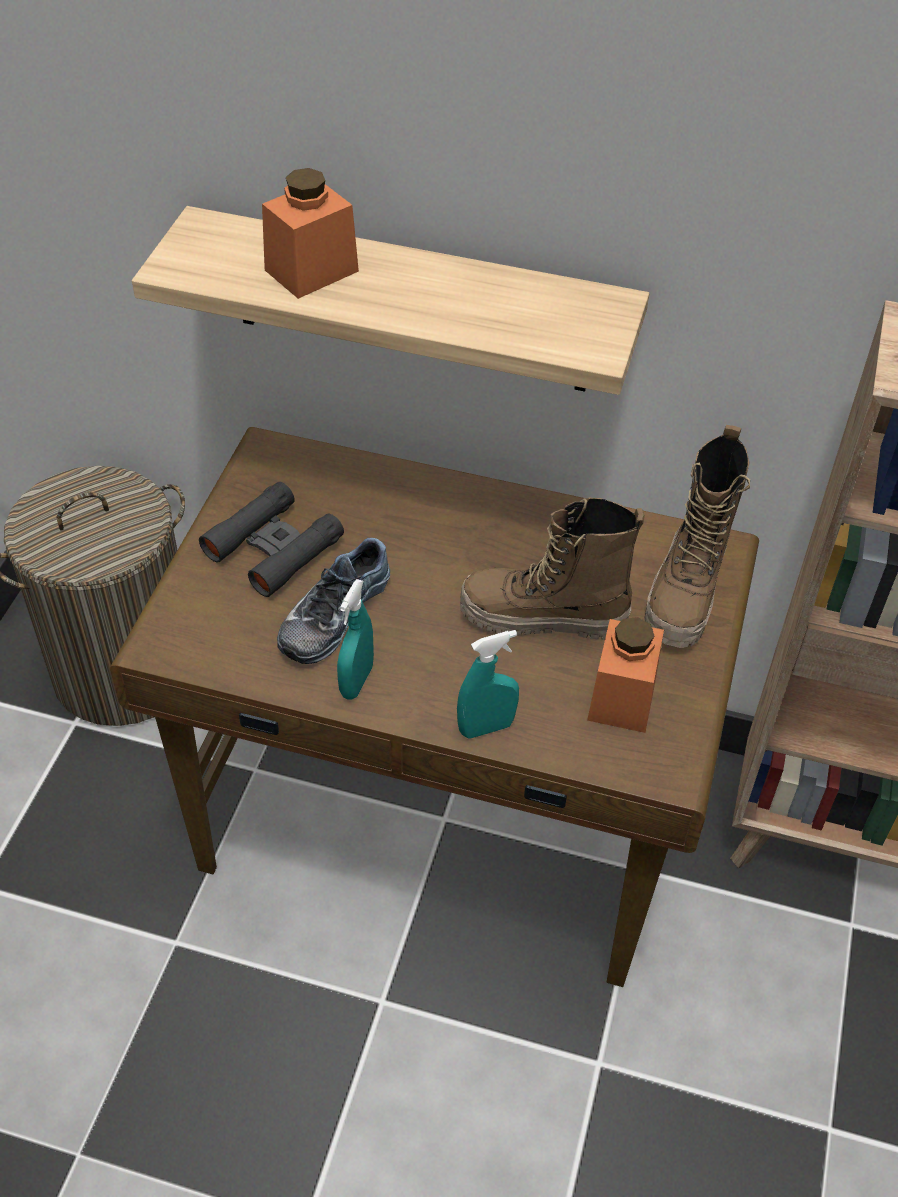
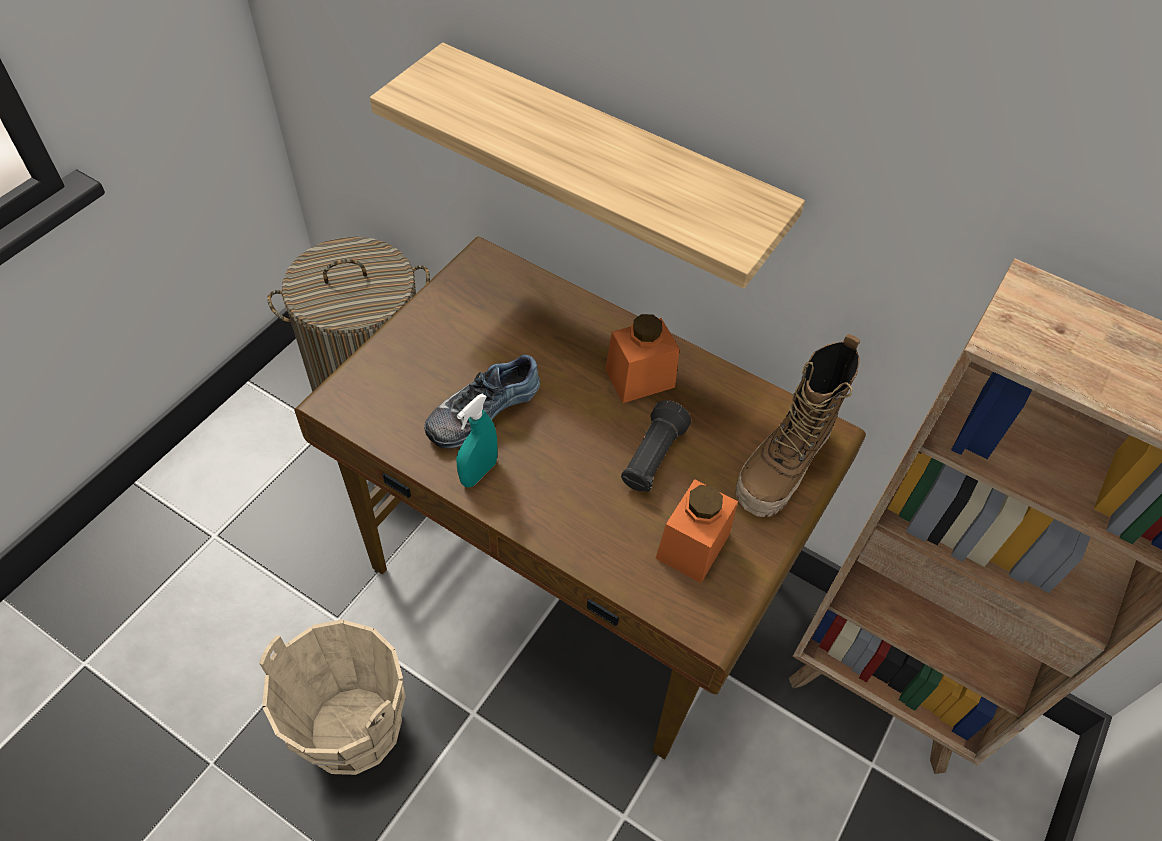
camera: 15 degrees right, 5 degrees up
(245, 1062) = (355, 730): none -> beige bucket
(273, 547) = (456, 342): black binoculars -> none
(311, 270) = (518, 119): orange jar -> orange jar (640, 378)
(486, 727) = (568, 541): turquoise spray bottle -> none
(543, 618) = (652, 458): boot -> black flashlight

